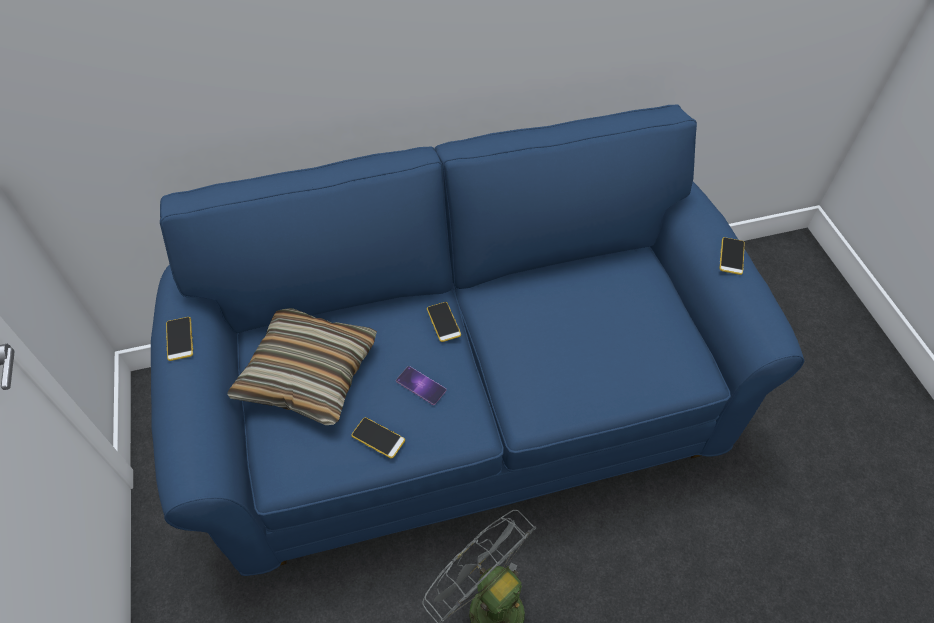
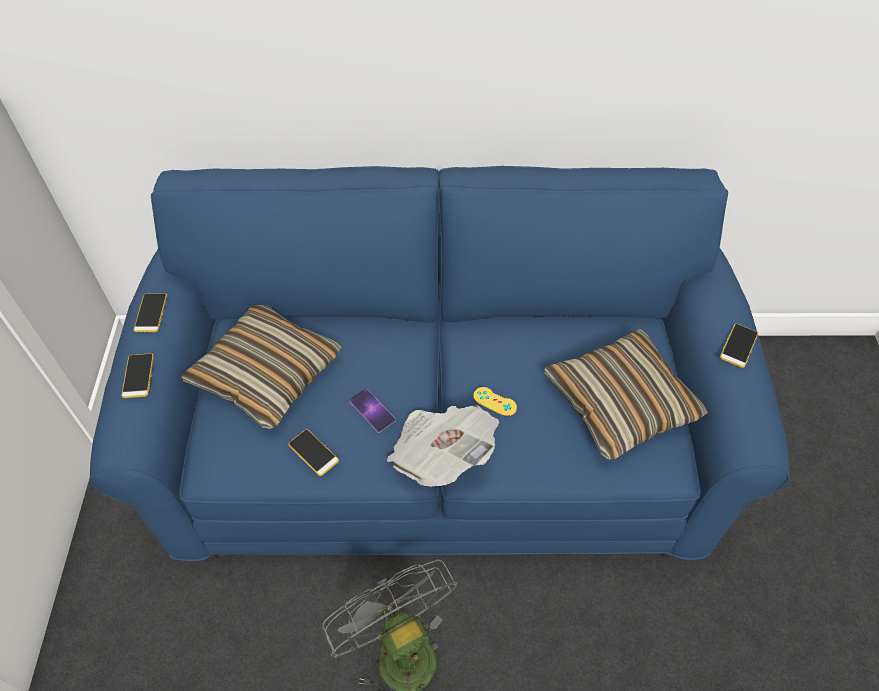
camera: 15 degrees right, 0 degrees up
(443, 322) = (415, 351): phone -> phone (138, 376)
(497, 411) = (441, 454): none -> newspaper
(531, 352) = (494, 401): none -> yellow game controller
(641, 328) = (620, 402): none -> pillow

